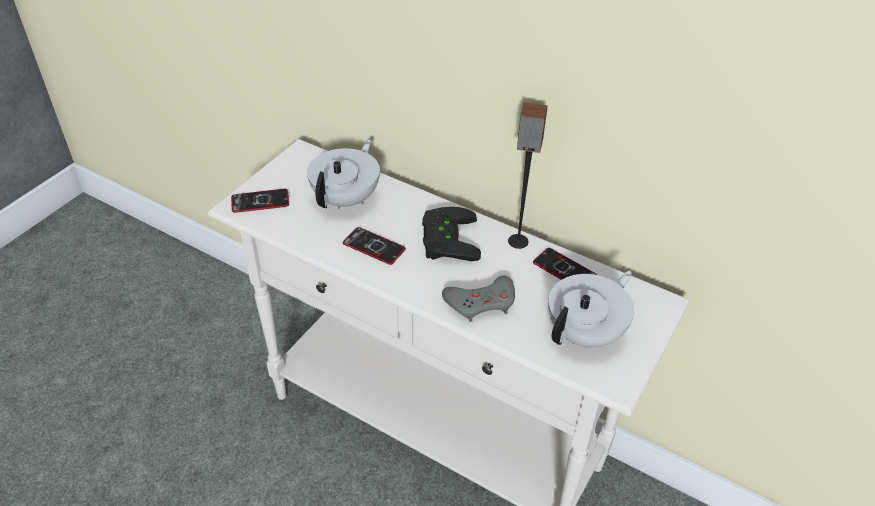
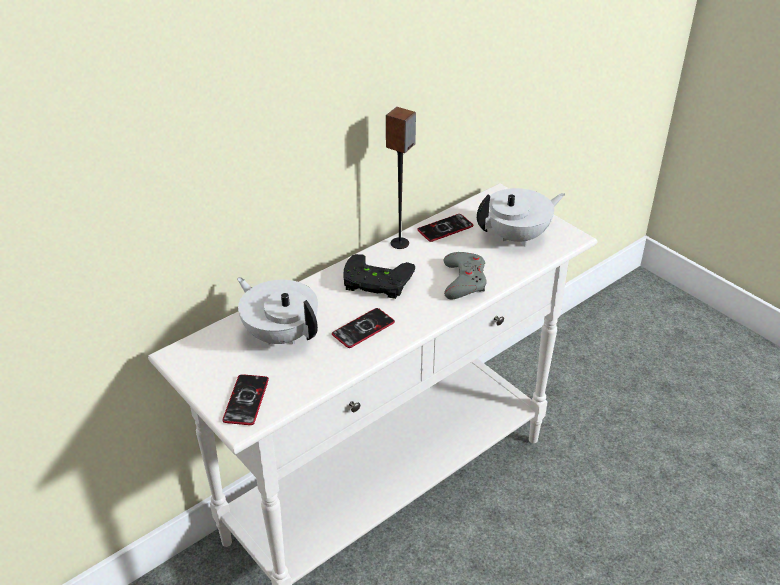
camera: 70 degrees left, 5 degrees down
(586, 333) = (517, 236): white teapot -> white teapot turned 90 degrees clockwise

